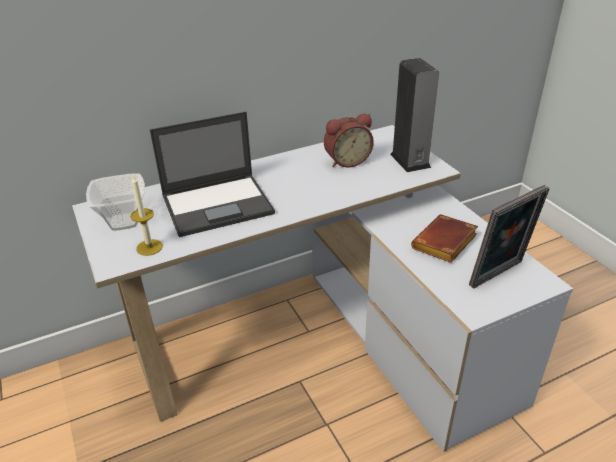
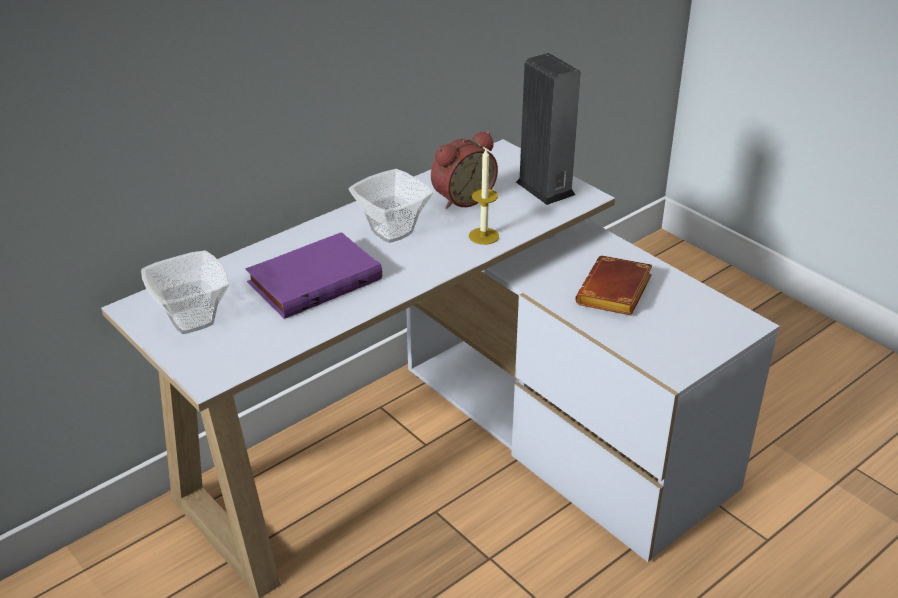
camera: 15 degrees left, 0 degrees up
(149, 247) = (248, 349): candle -> candle (483, 236)
(219, 204) = (314, 279): laptop -> purple book
(287, 179) = (391, 233): none -> bowl
(499, 275) = (692, 323): picture frame -> none

